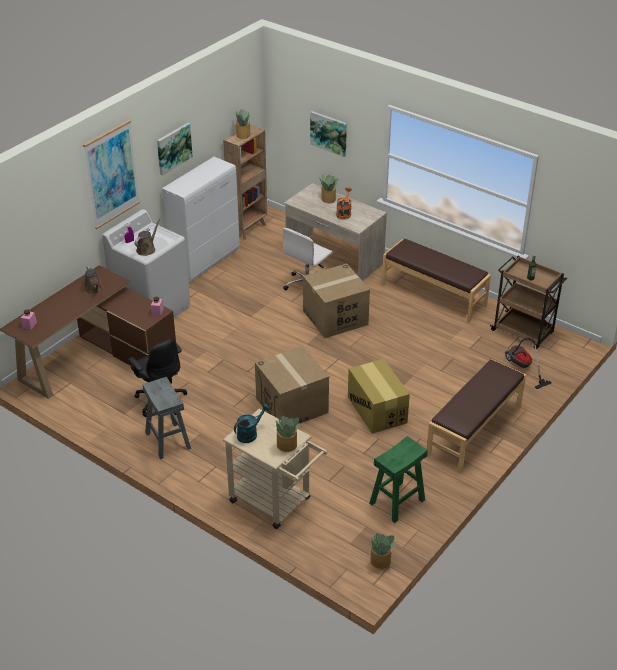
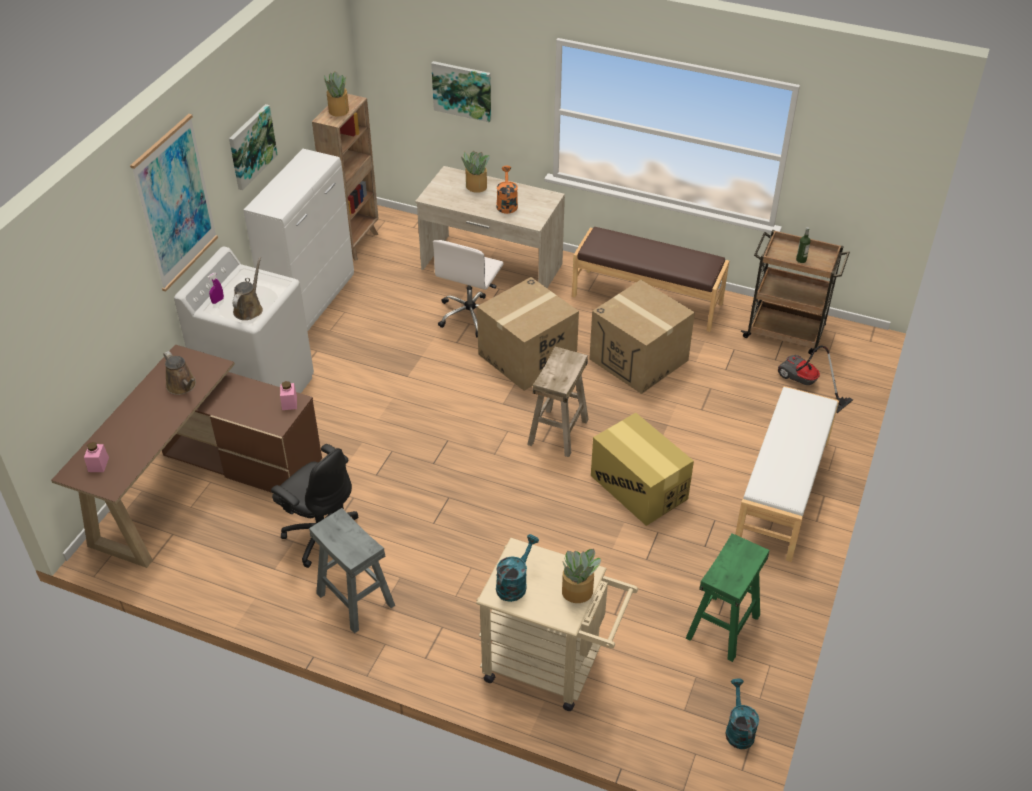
camera: 15 degrees left, 5 degrees up
(292, 405) = (518, 504): cardboard box -> cardboard box (639, 359)
(337, 367) = (558, 432): none -> beige stool
(381, 561) = (738, 729): potted plant -> turquoise watering can
(475, 430) = (783, 492): brown bench -> white bench

